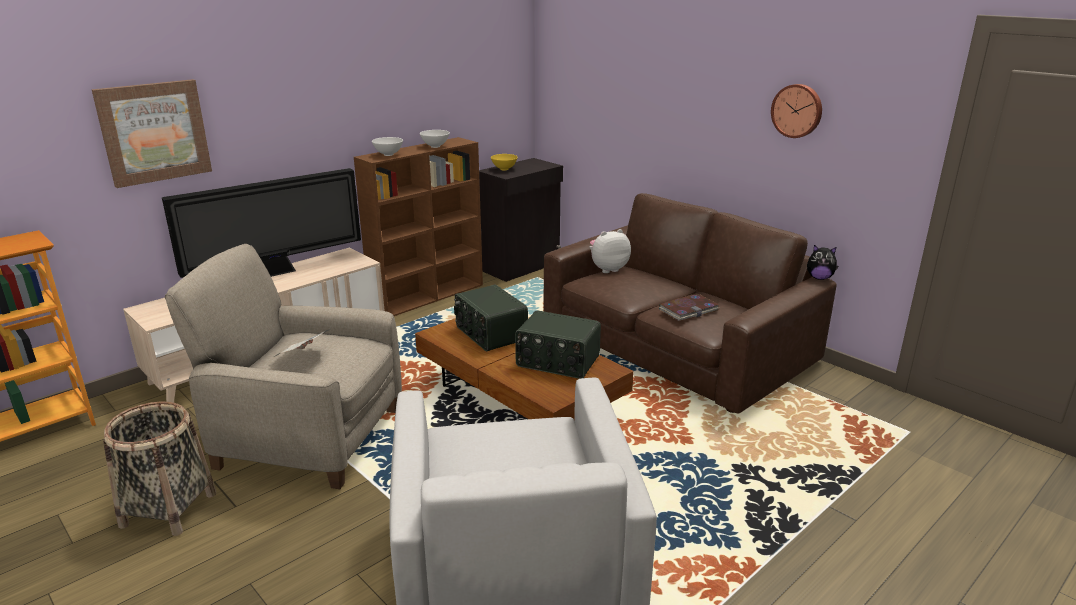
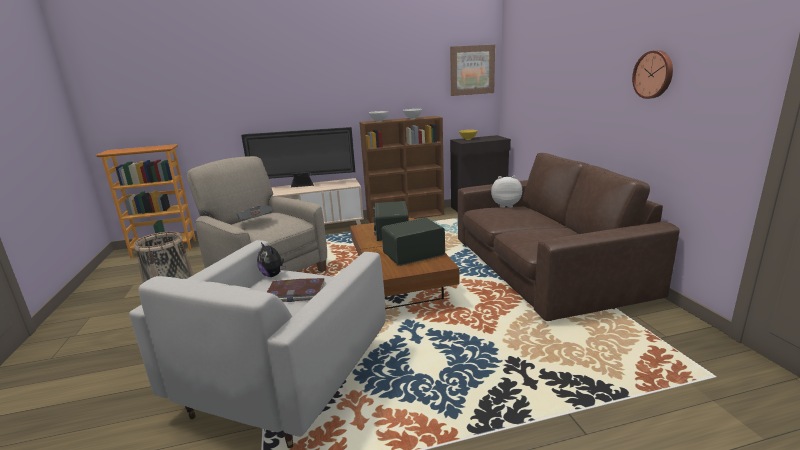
camera: 30 degrees right, 5 degrees down
(154, 132) = (240, 97): picture -> picture (472, 70)
(557, 362) = (413, 254): radio -> radio turned 105 degrees clockwise
(688, 310) = (533, 234): book -> book (296, 293)
(819, 278) = (663, 223): plush toy -> plush toy (273, 275)

